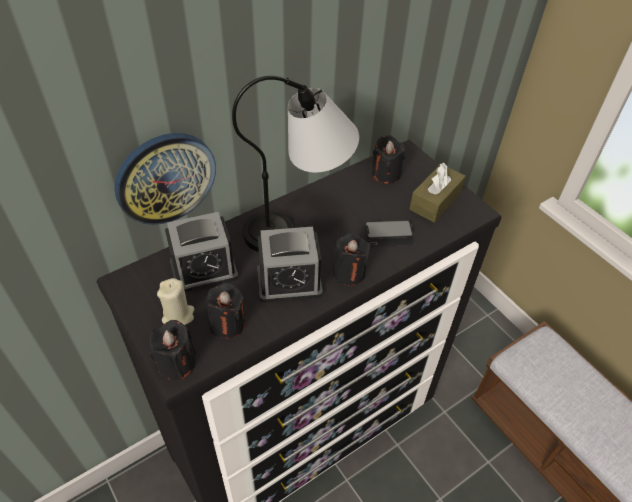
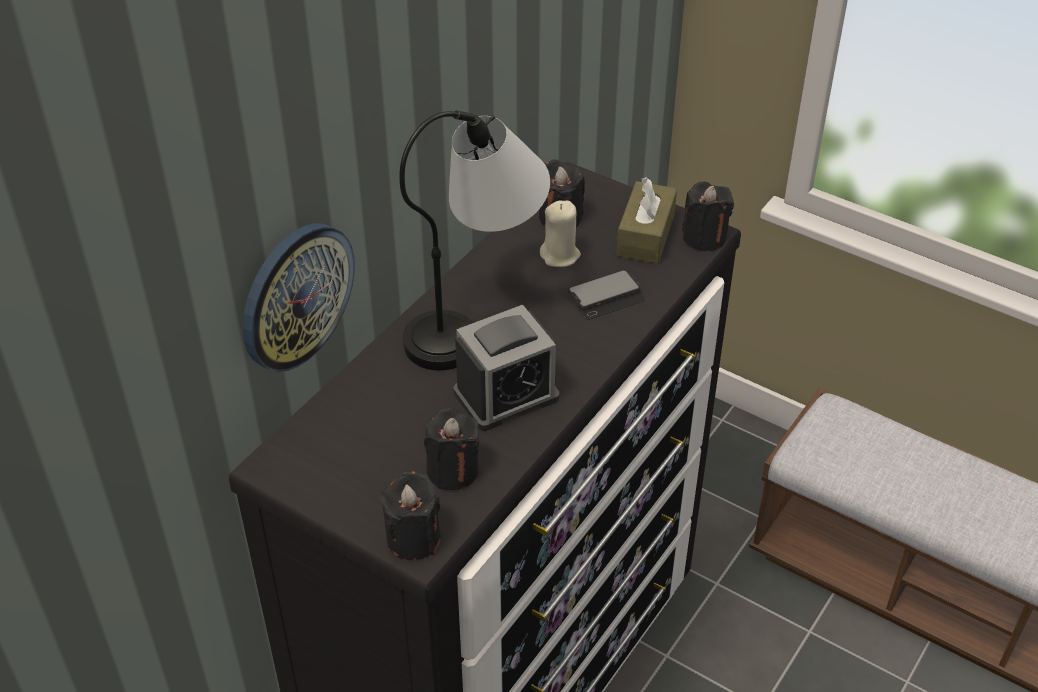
camera: 20 degrees left, 5 degrees down
(178, 315) = (379, 482): beige candle -> beige candle (560, 255)
(204, 270) = (378, 416): alarm clock -> none
(349, 272) = (579, 359): black candle -> black candle (704, 237)

